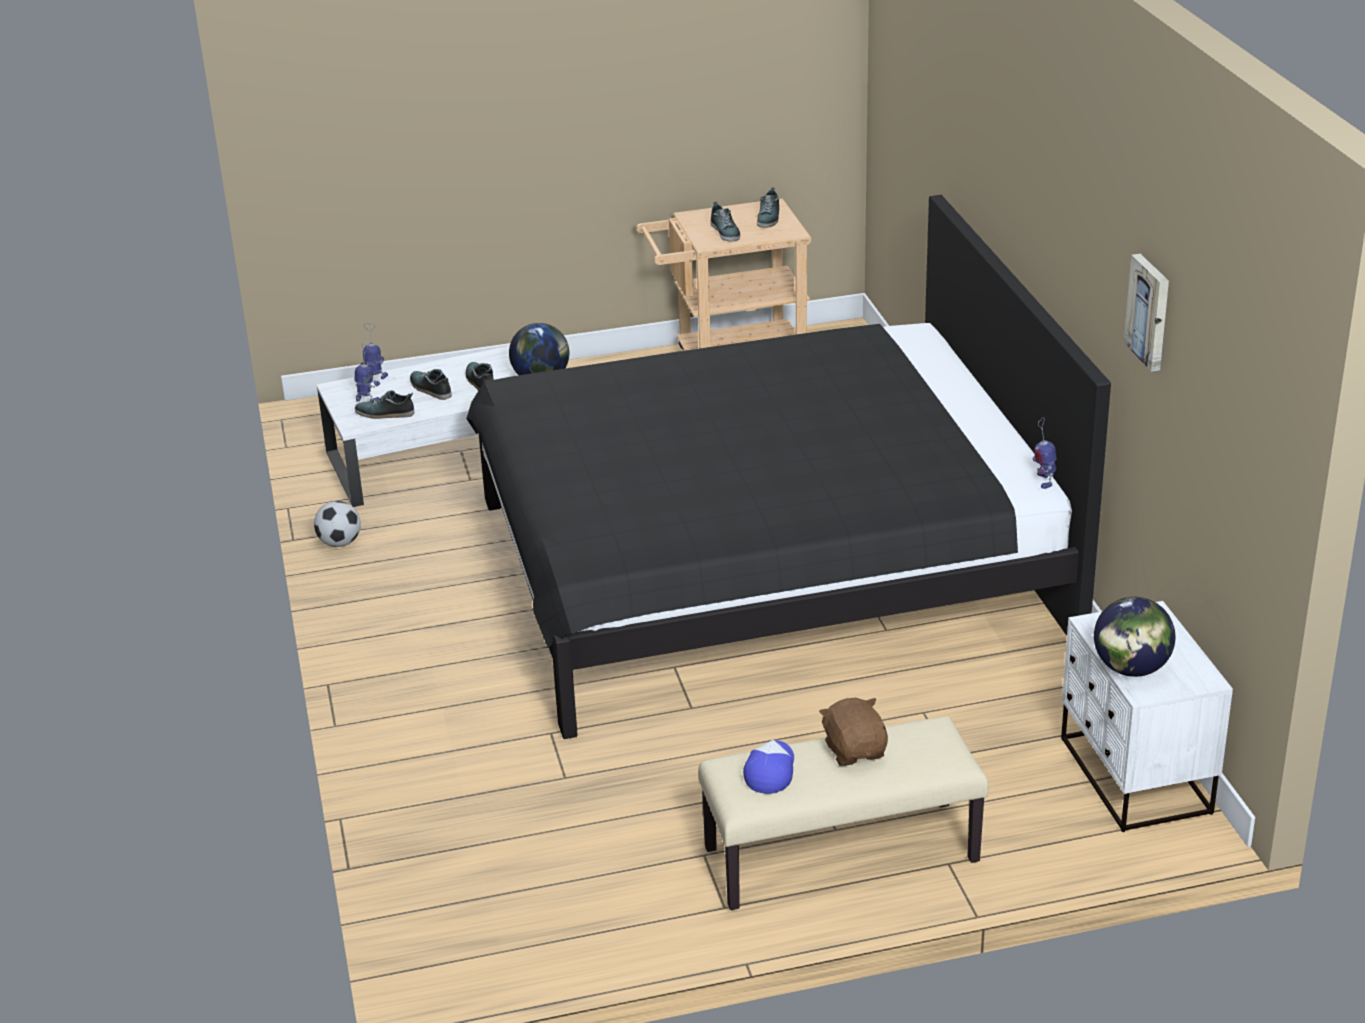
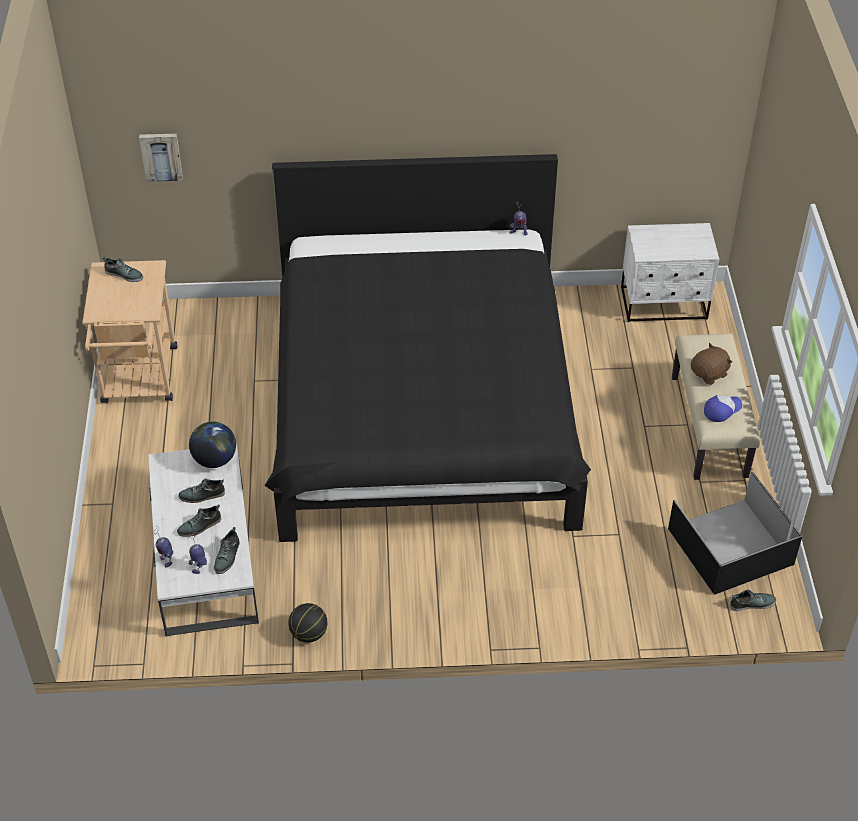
camera: 80 degrees left, 15 degrees up
(340, 543) = (308, 634): football -> basketball
(568, 902) = (731, 545): none -> black storage box
(725, 232) = (135, 300): shoe -> shoe (752, 603)
(770, 771) = (722, 410): cap -> cap turned 120 degrees clockwise
(855, 751) = (709, 374): brown plush toy -> brown plush toy turned 150 degrees clockwise
(1131, 669) = (687, 251): globe -> none
(1150, 311) = (586, 102): picture -> picture (161, 156)

